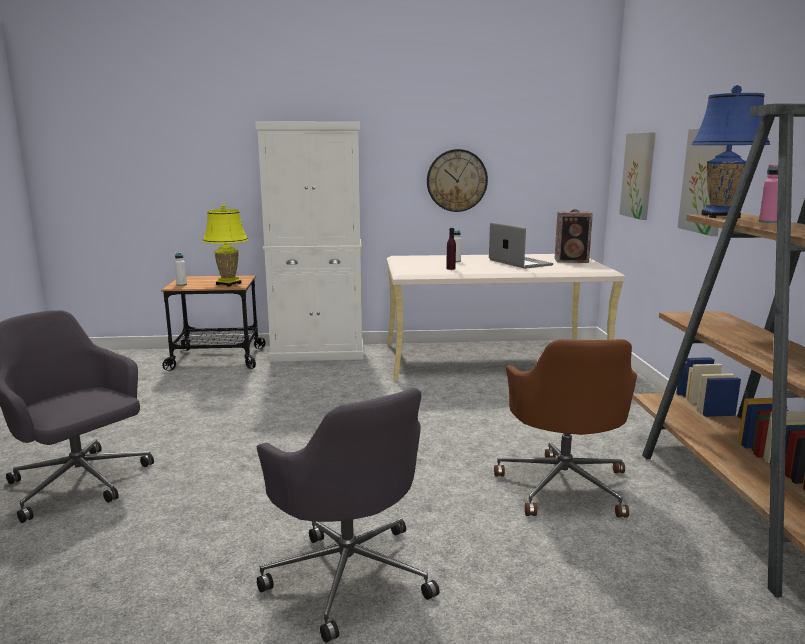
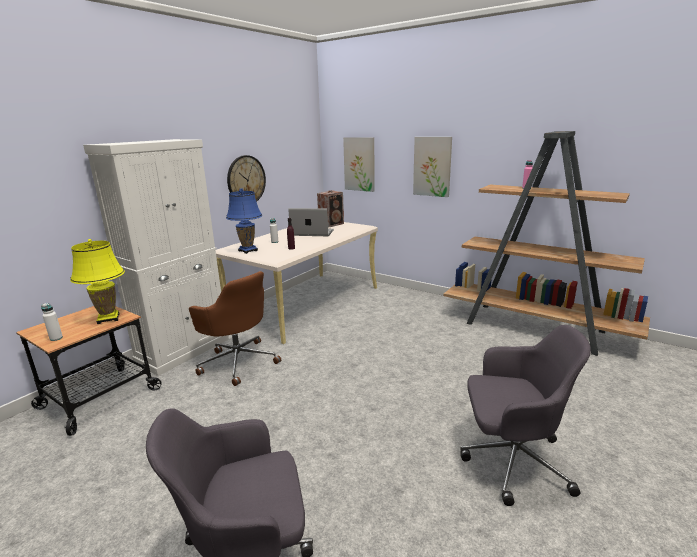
camera: 50 degrees left, 5 degrees up
(564, 485) = (474, 354): brown office chair -> brown office chair (238, 361)
(720, 216) = (495, 188): blue table lamp -> blue table lamp (248, 251)

